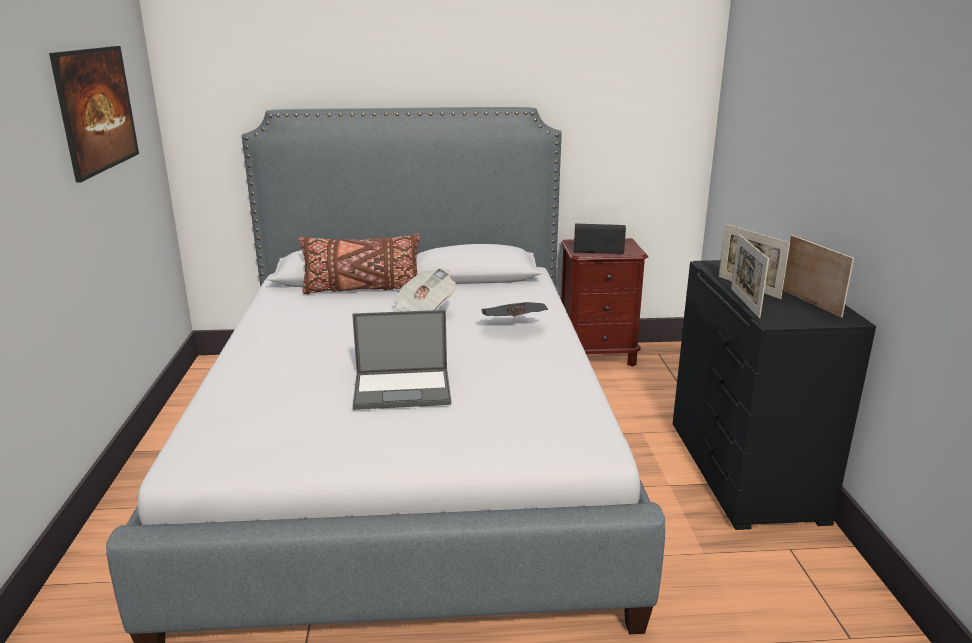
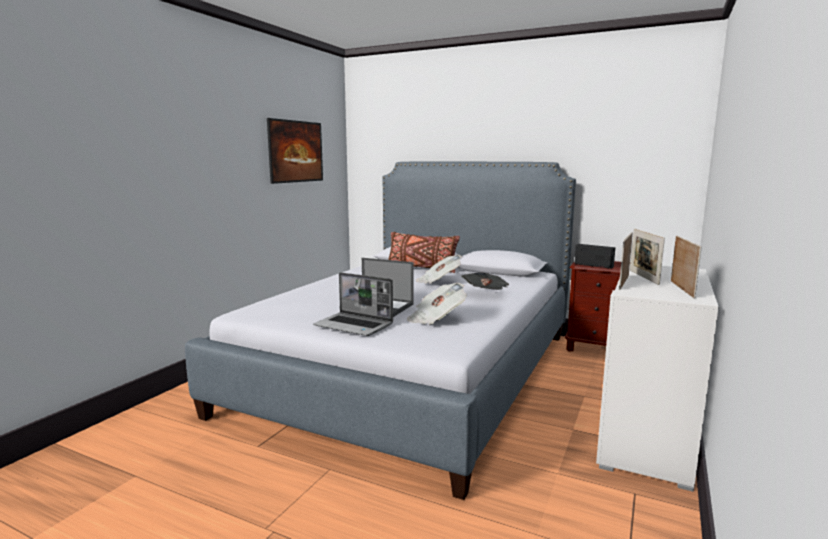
camera: 30 degrees right, 10 degrees down
(417, 437) = (355, 325): none -> laptop
(508, 392) = (436, 319): none -> newspaper
(746, 471) = (647, 438): black dresser -> white dresser

